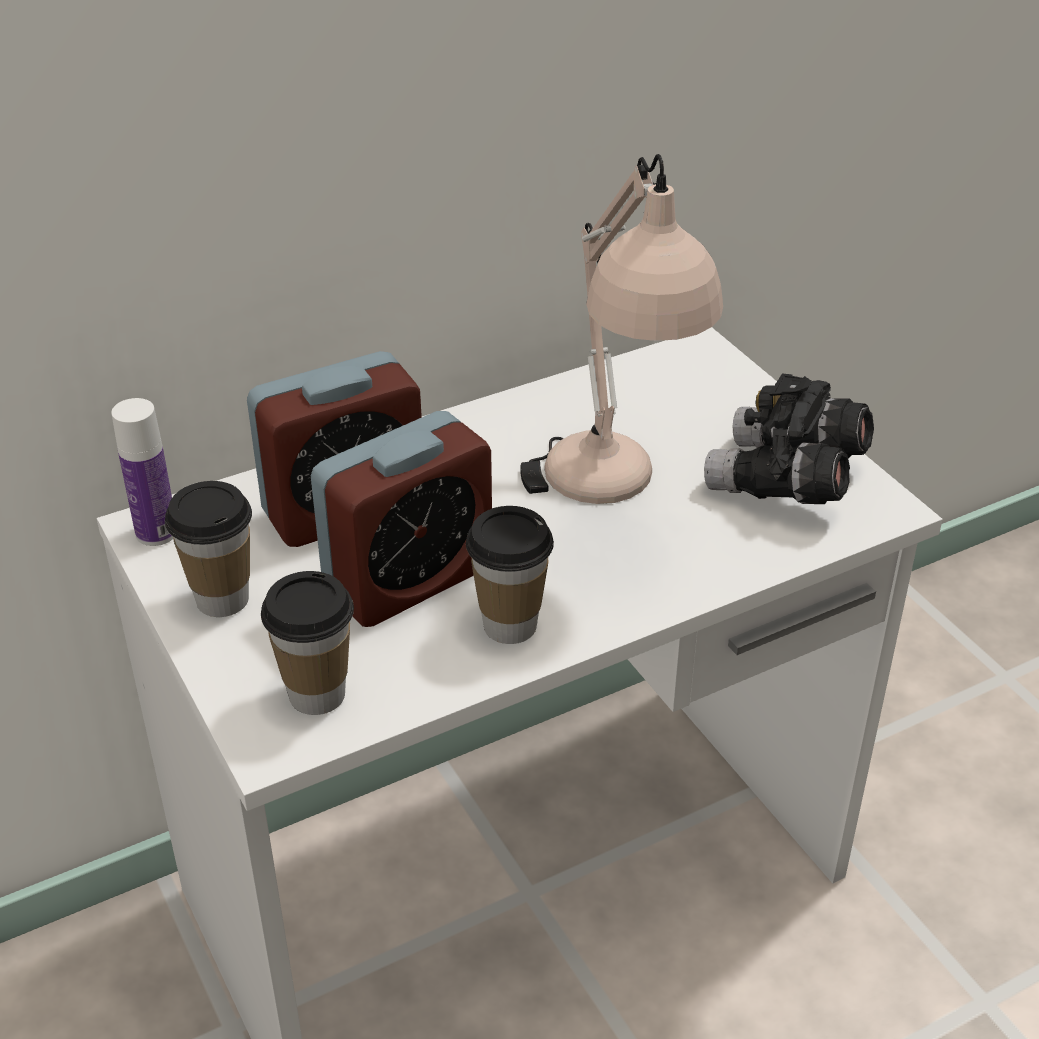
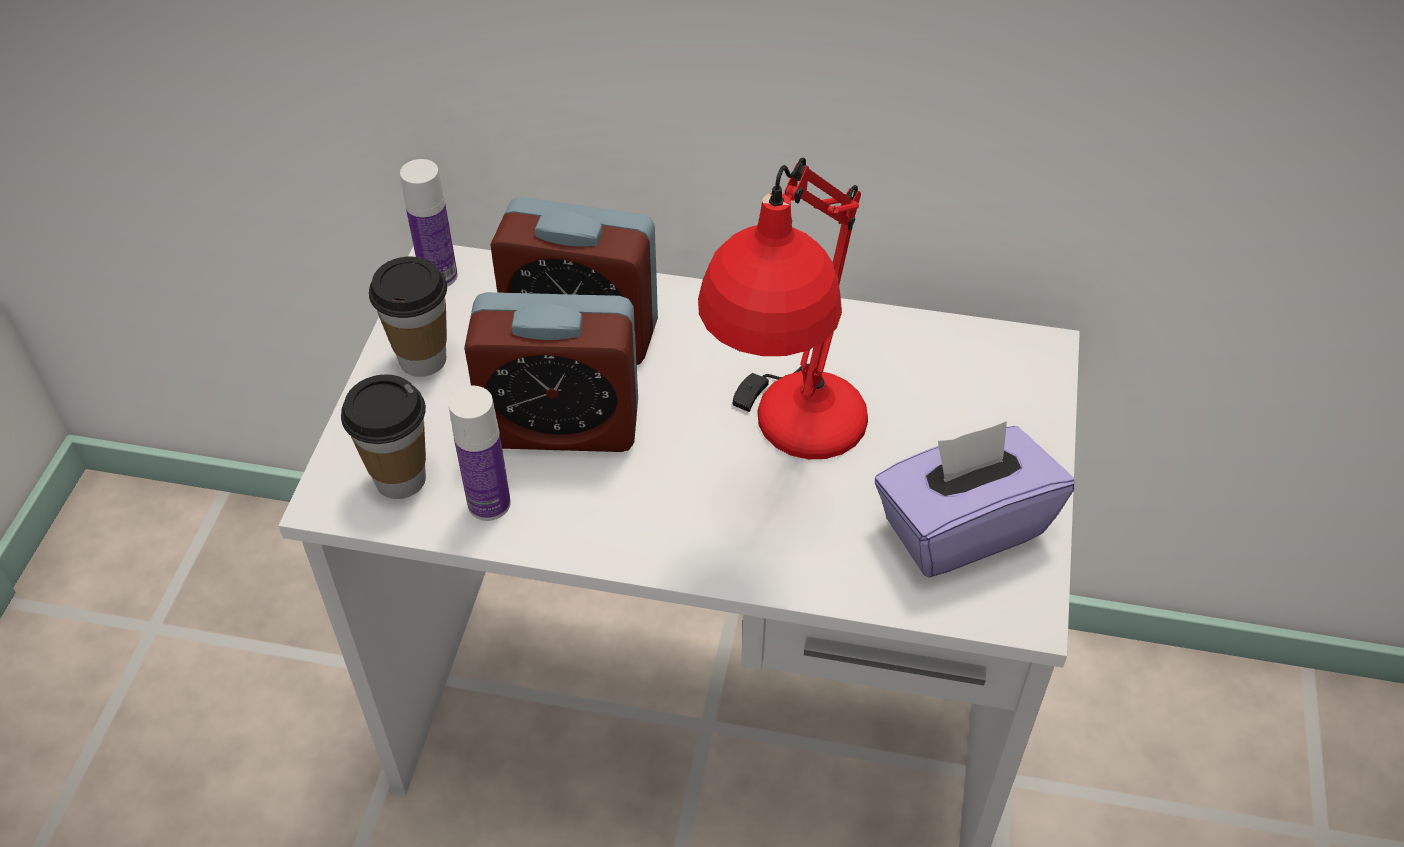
camera: 40 degrees right, 10 degrees up
(419, 666) = (489, 503): none -> bottle
(510, 625) = (588, 513): cup -> none
(612, 507) = (784, 458): beige table lamp -> red table lamp
(786, 481) = (962, 527): black binoculars -> purple tissue box

